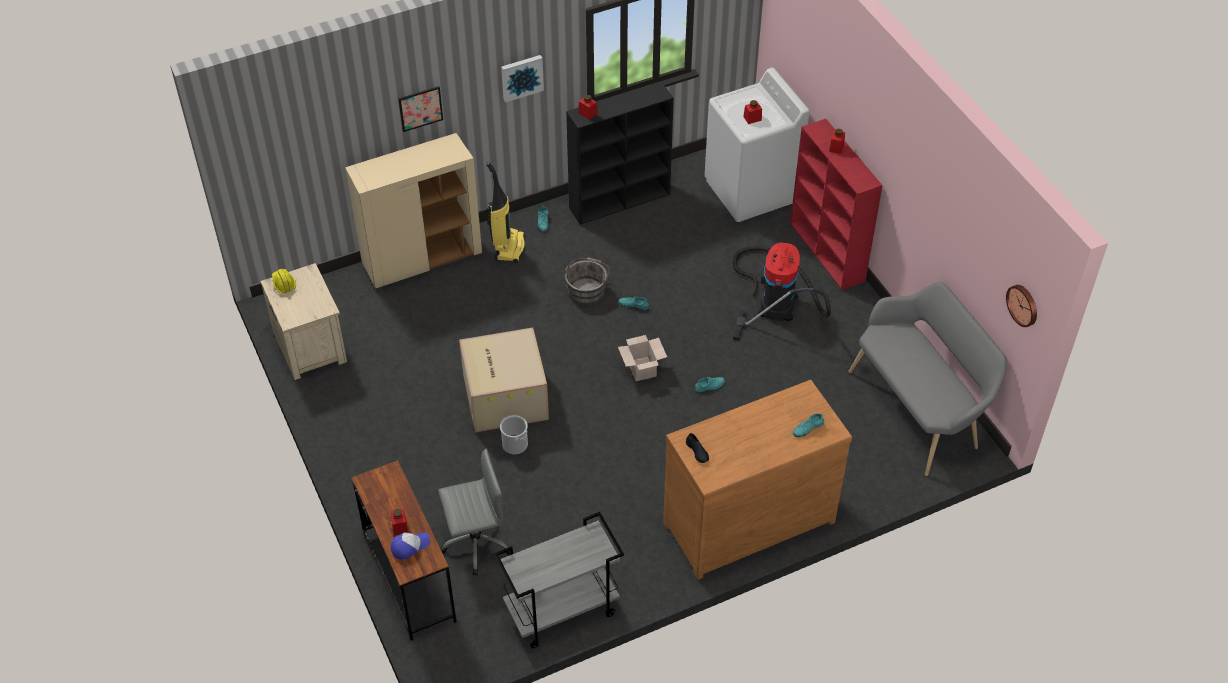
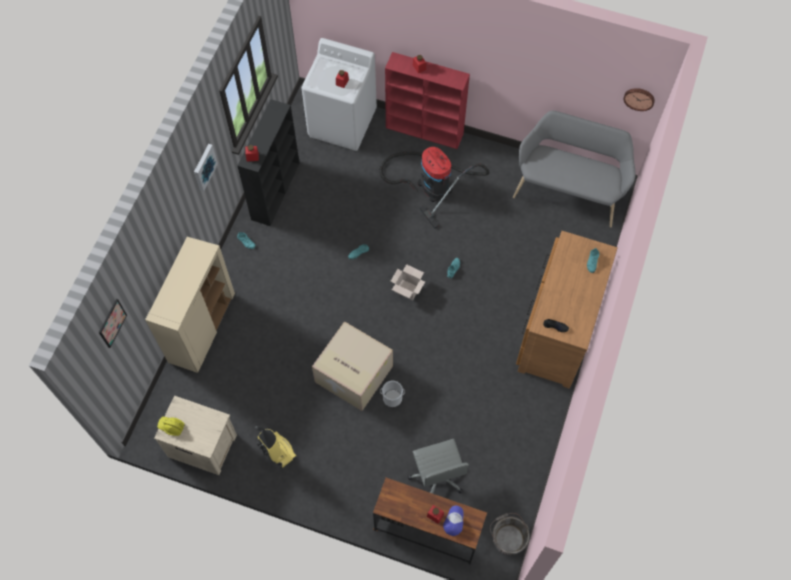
camera: 45 degrees left, 15 degrees up
(420, 108) = (166, 241): picture -> picture (112, 323)
(475, 542) = (437, 476): grey office chair -> grey office chair turned 135 degrees clockwise
(508, 247) = (245, 276): vacuum cleaner -> vacuum cleaner (277, 450)
(561, 612) = (525, 472): grey cart -> none
(587, 289) = (322, 265): grey bucket -> grey bucket (508, 537)

